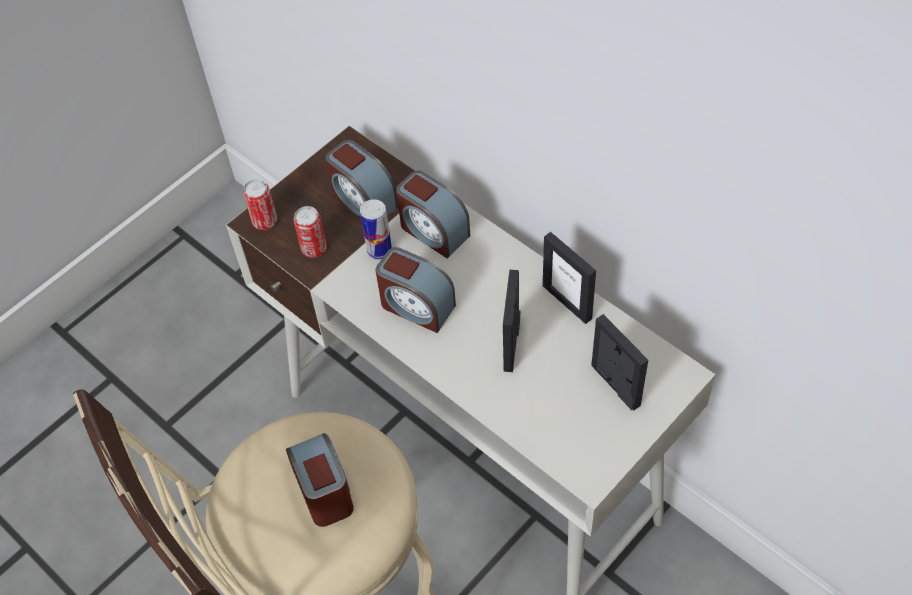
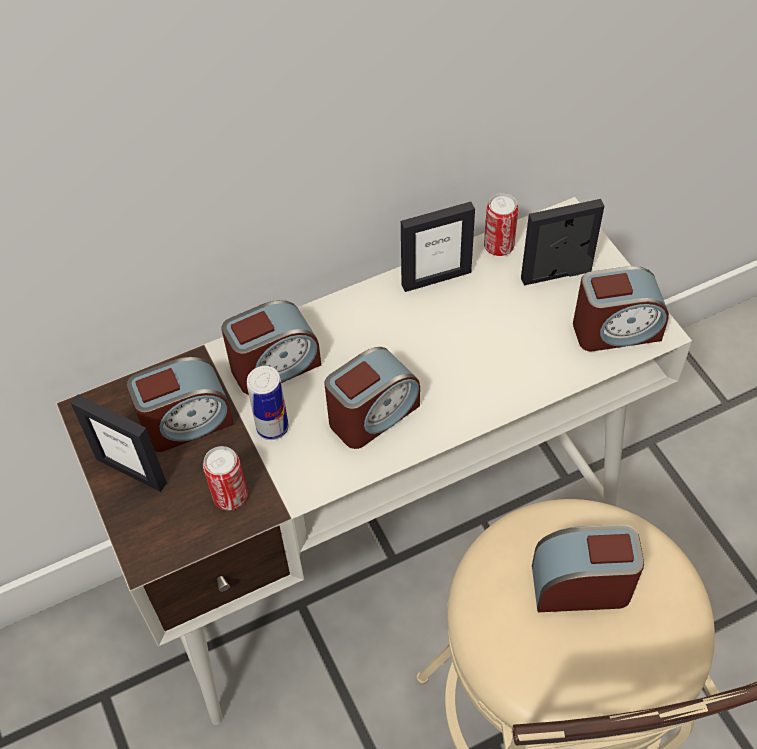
camera: 70 degrees left, 0 degrees up
(265, 221) = (153, 541): can -> can (498, 246)
(512, 344) = (467, 343): picture frame -> picture frame (132, 470)
(576, 447) = (615, 330): none -> alarm clock

